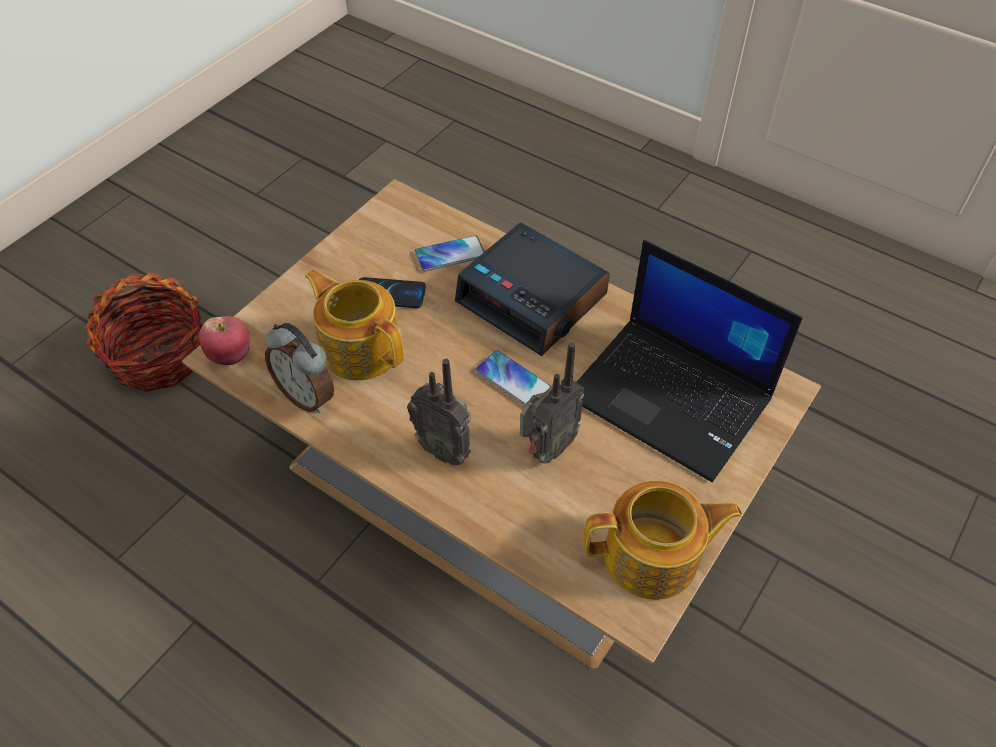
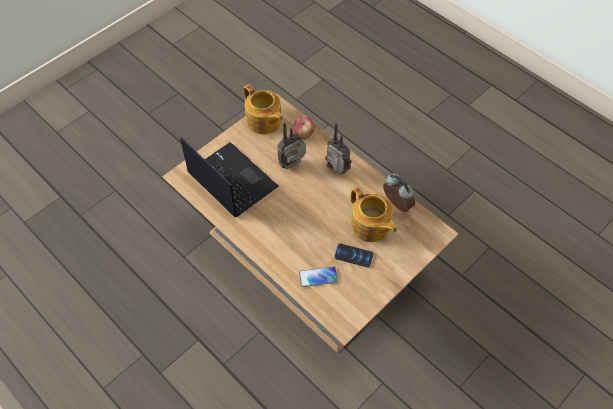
camera: 170 degrees left, 5 degrees up
(158, 357) = (494, 364): basket -> none
(231, 356) = (434, 231): apple -> apple (303, 135)
(513, 380) = (300, 198): phone -> none
(533, 299) = (279, 241): alarm clock -> none
(653, 557) = (264, 121): teapot -> teapot turned 135 degrees counterclockwise

